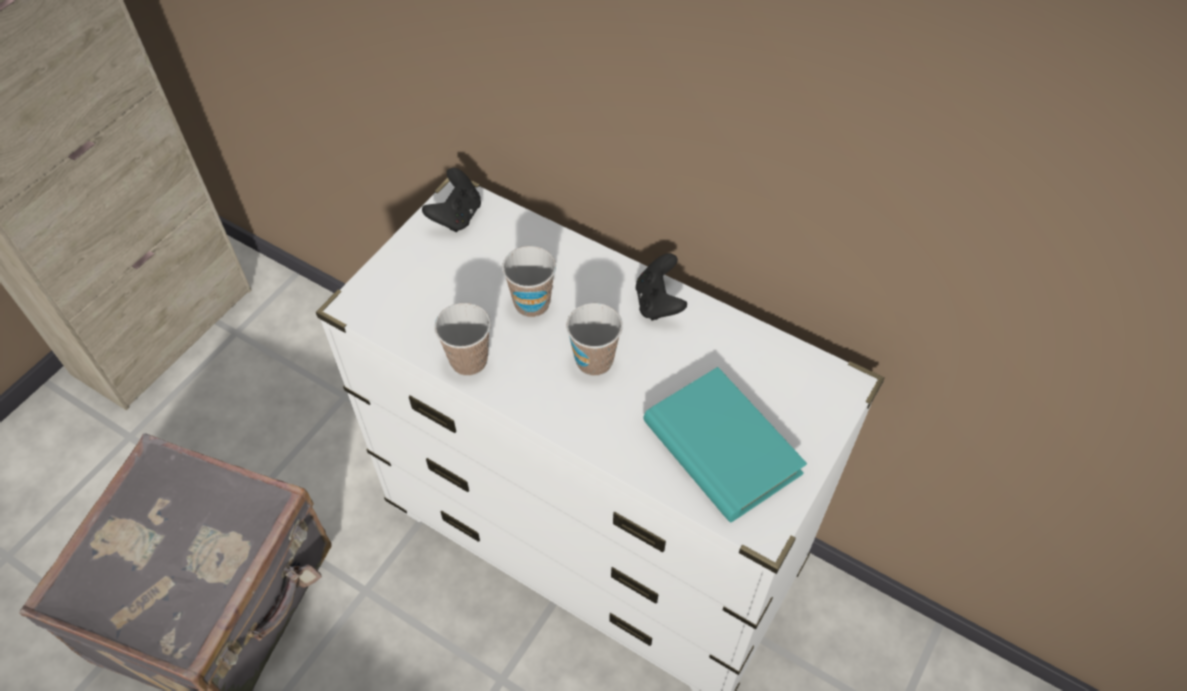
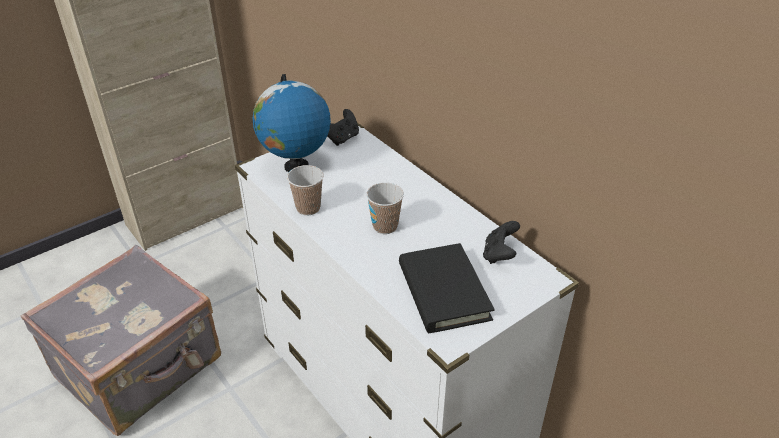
camera: 20 degrees right, 15 degrees down
(413, 289) = (296, 166): none -> globe
(532, 304) = (362, 189): cup -> none
(658, 303) = (442, 207): black game controller -> black game controller (499, 255)
(721, 448) = (443, 291): turquoise book -> black book

